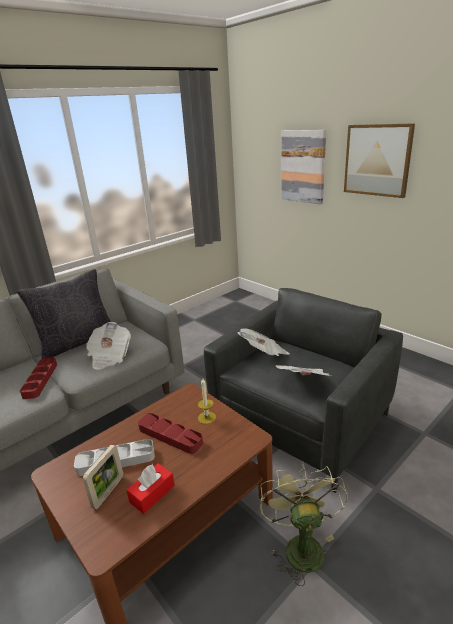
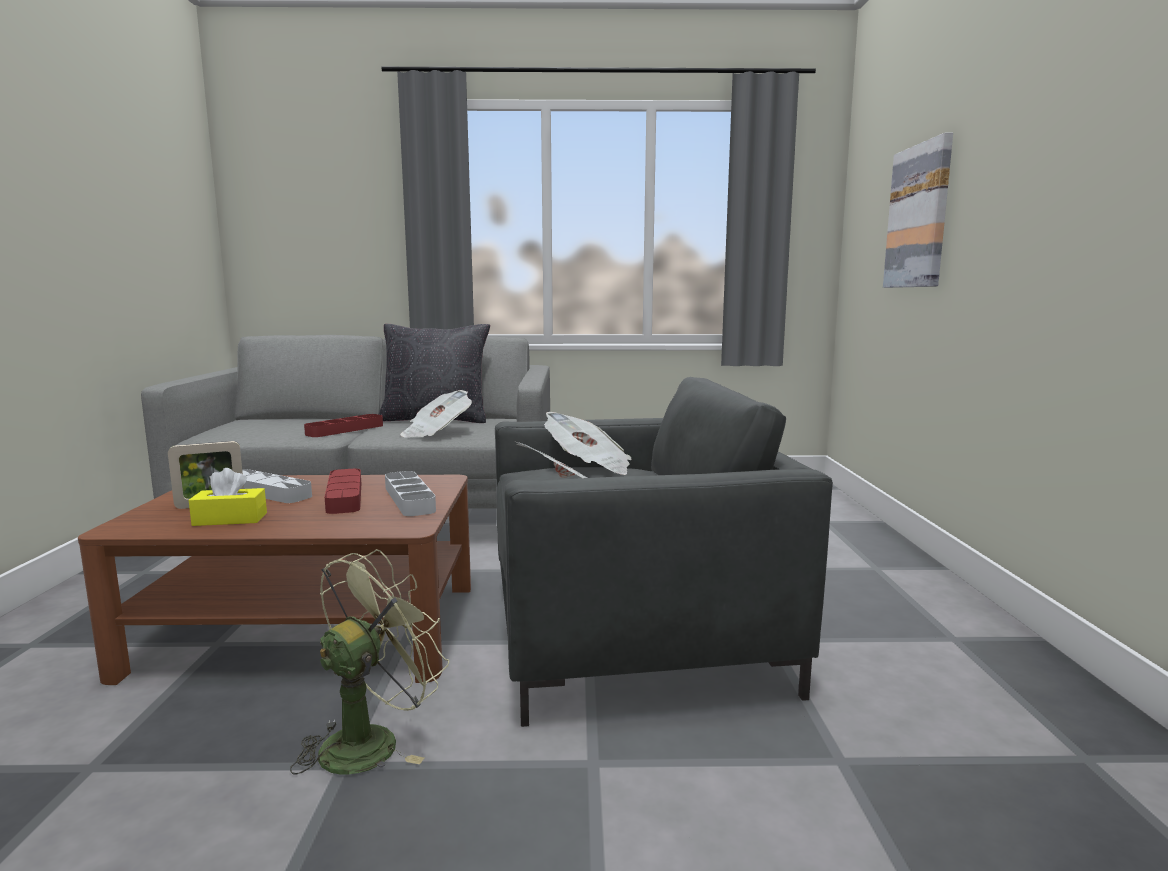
camera: 40 degrees right, 15 degrees down
(152, 494) = (230, 519): red tissue box -> yellow tissue box
(207, 417) = (409, 499): candle -> grey tray
(377, 160) = (1022, 169): picture -> none

